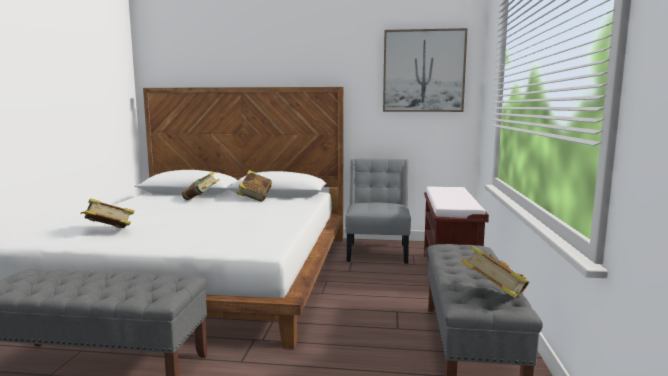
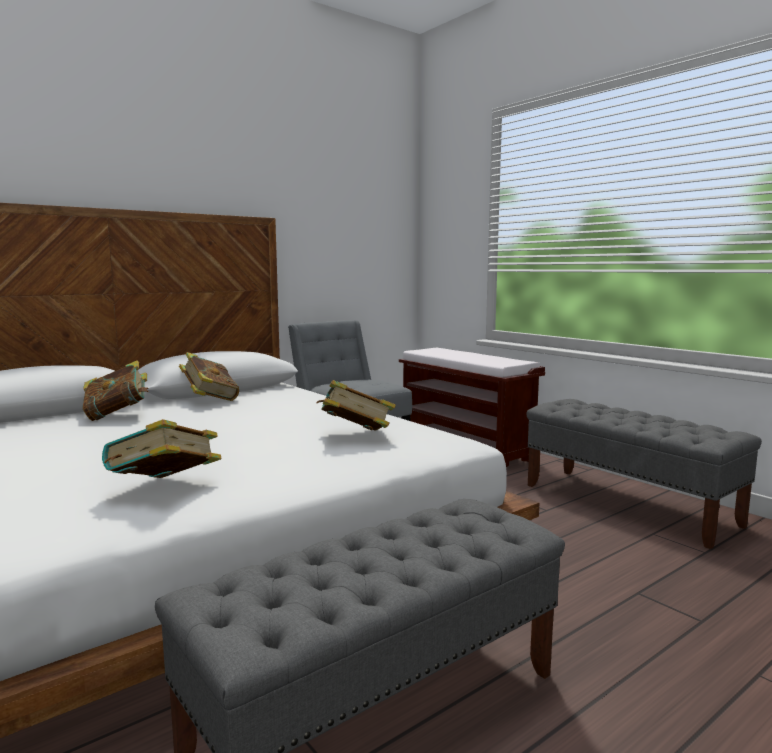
camera: 45 degrees left, 0 degrees up
(423, 71) = (362, 204): picture -> none
(494, 296) = (705, 429): book -> book (355, 436)

